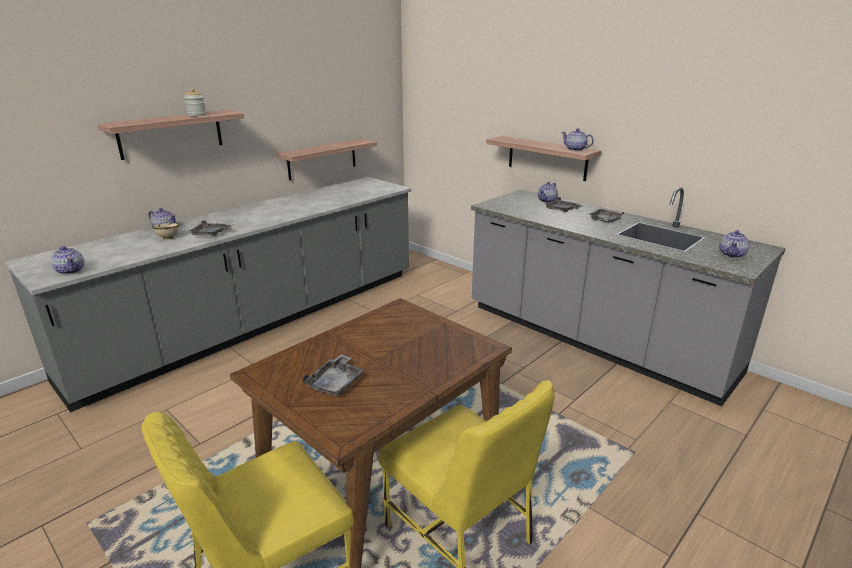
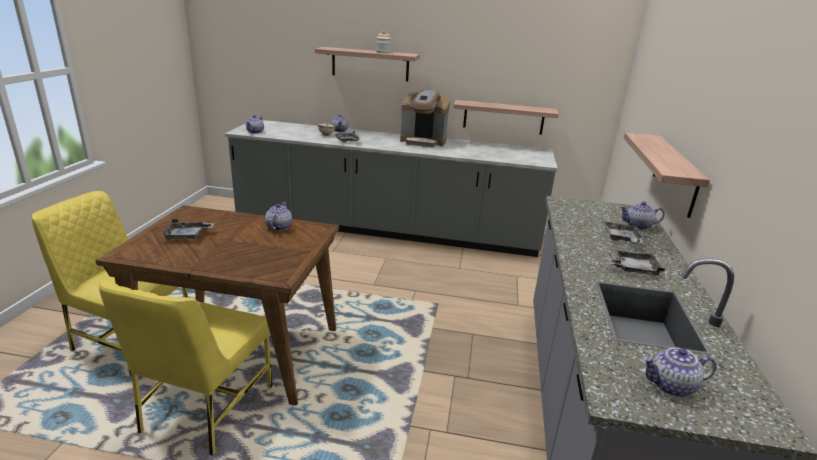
camera: 55 degrees right, 0 degrees up
(274, 207) = (423, 141): none -> coffee machine
(575, 149) = (677, 168): teapot -> teapot (278, 227)

